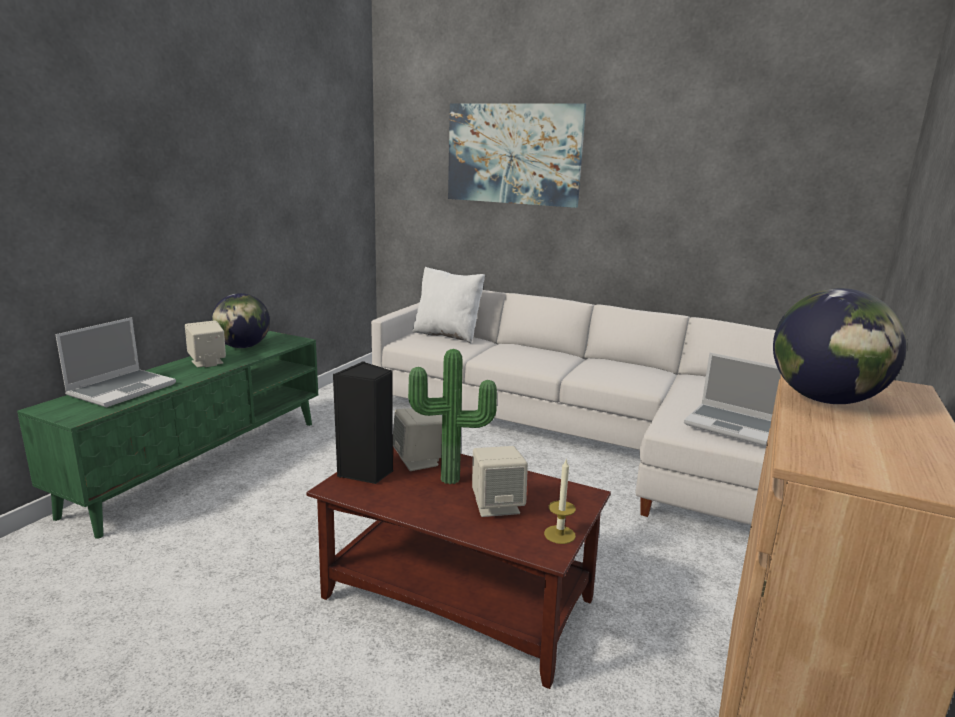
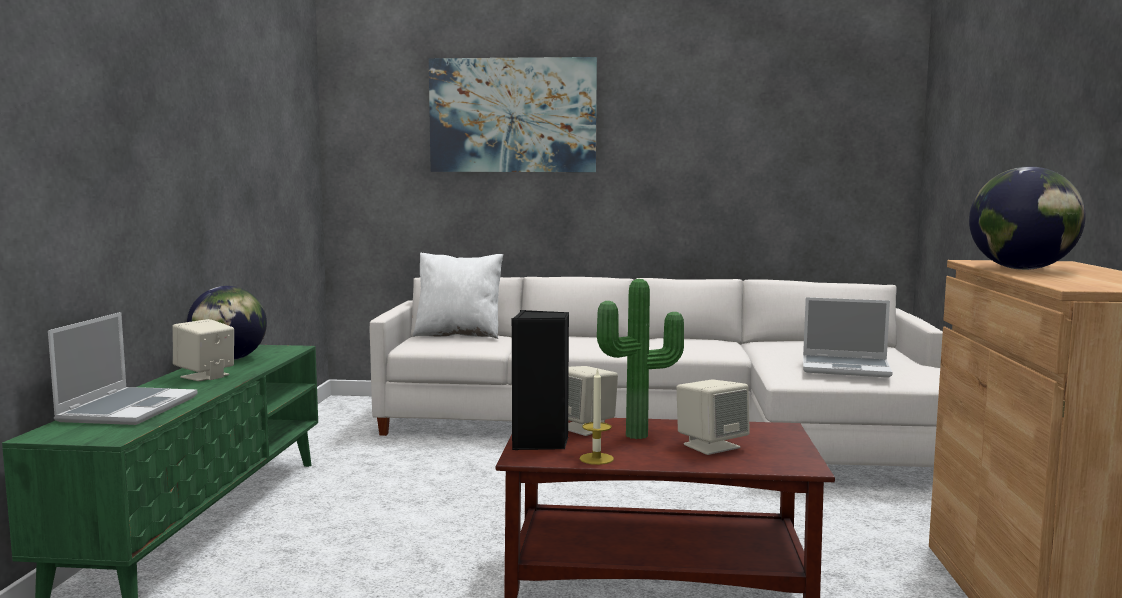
camera: 20 degrees left, 10 degrees down
(559, 534) = (796, 455): candle -> candle (596, 459)

